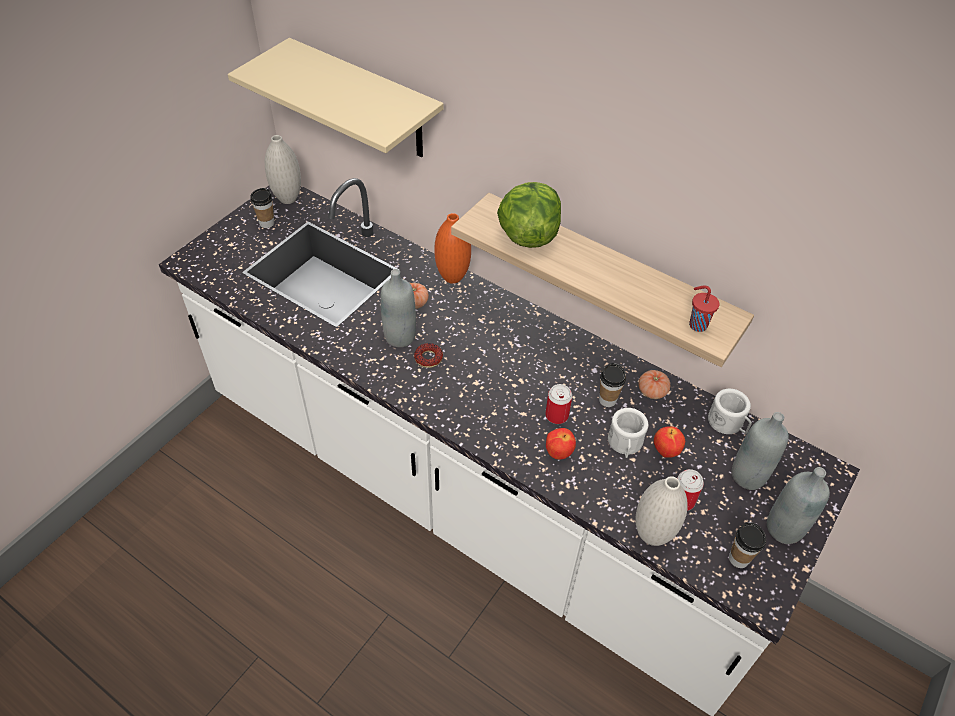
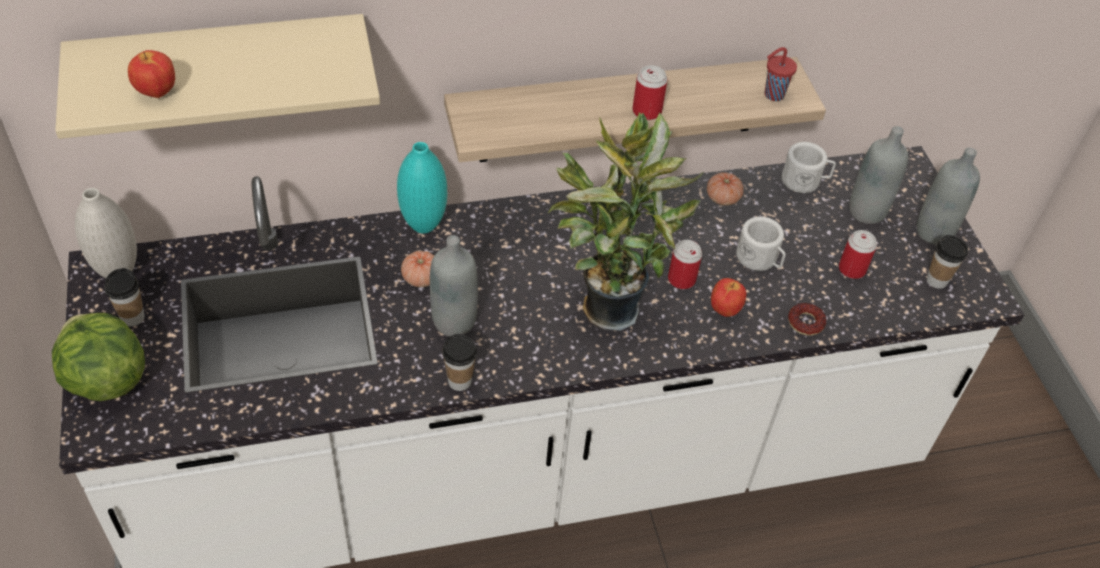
camera: 50 degrees left, 0 degrees up
(428, 358) = (509, 320): donut -> donut (805, 322)
(452, 277) = (423, 225): orange vase -> turquoise vase
(492, 393) = (606, 305): none -> potted plant
(528, 235) = (540, 111): lettuce -> lettuce (105, 379)
(593, 277) = (646, 111): none -> can
(607, 400) = (701, 233): cup -> cup (459, 381)
(652, 535) = (867, 315): white vase -> none
(665, 451) = (793, 240): apple -> apple (156, 93)

